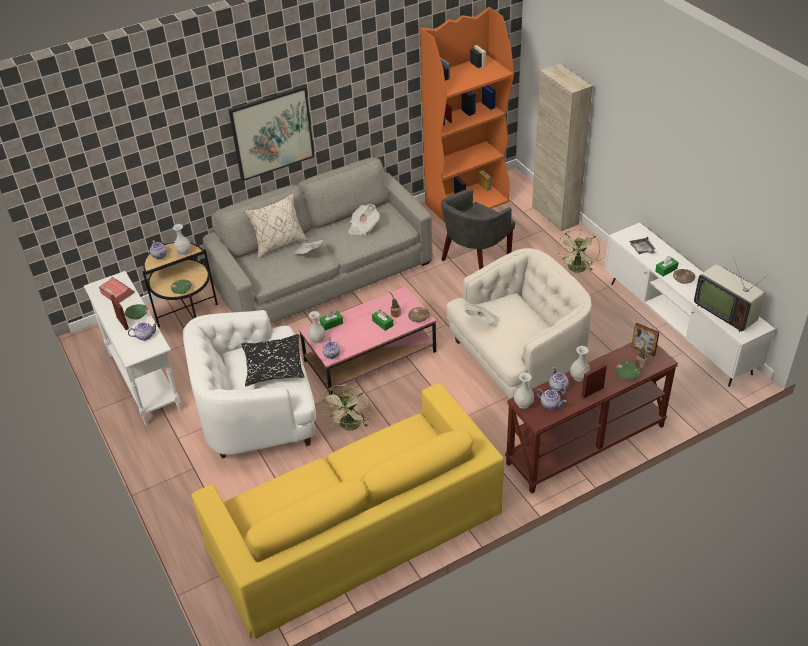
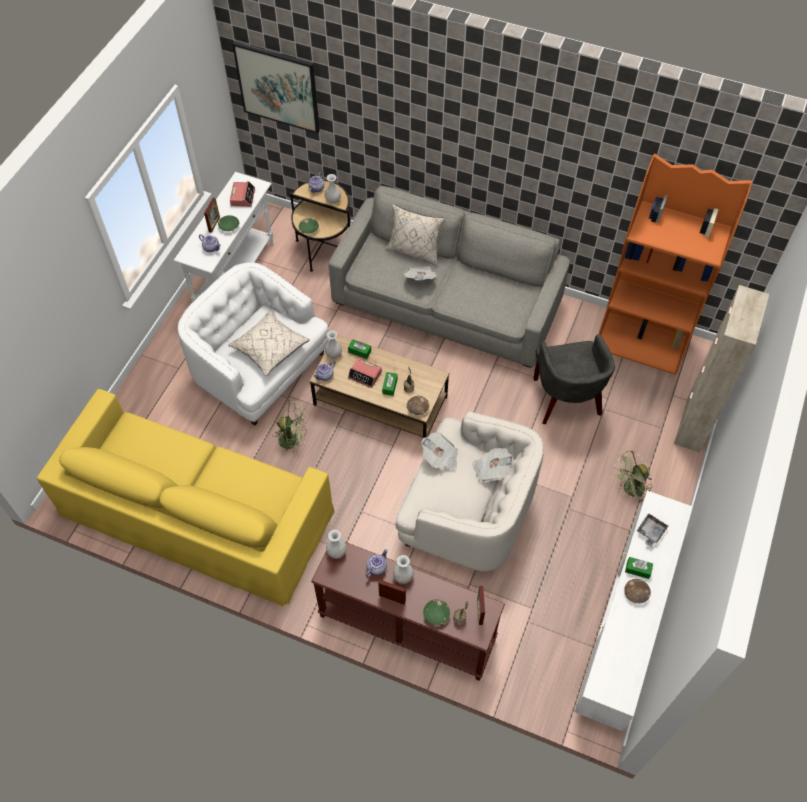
camera: 50 degrees right, 15 degrees up
(272, 133) = (461, 153): picture -> picture (278, 87)
(273, 367) = (269, 348): black pillow -> beige pillow
(350, 426) = (293, 439): green fan -> green fan turned 150 degrees counterclockwise
(357, 331) = (365, 375): none -> alarm clock
(363, 227) = (488, 293): newspaper -> newspaper (491, 469)
(370, 356) = (380, 400): pink coffee table -> brown coffee table
(475, 260) = (566, 400): grey armchair -> grey armchair turned 105 degrees counterclockwise
(550, 404) = (351, 573): teapot -> none
(726, 311) = (620, 657): television -> none

